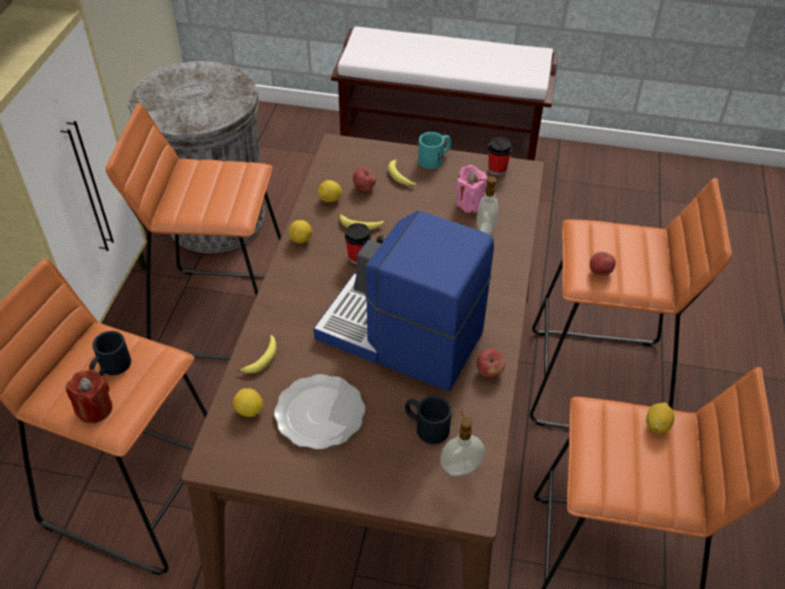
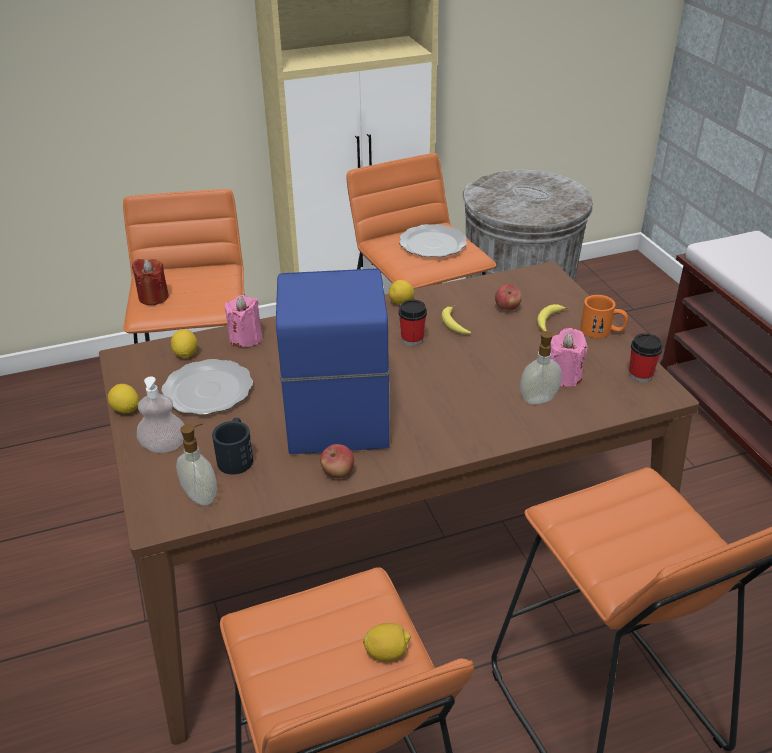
camera: 60 degrees right, 10 degrees down
(111, 368) = (196, 287): black mug -> none
(209, 183) = (431, 244): none -> plate
(262, 359) = (245, 338): banana -> pink candle
(330, 200) = (469, 297): lemon -> lemon (126, 410)
(377, 472) = (164, 446): none -> soap dispenser
(435, 159) = (602, 331): turquoise mug -> orange mug
(600, 272) = (589, 520): apple -> none

